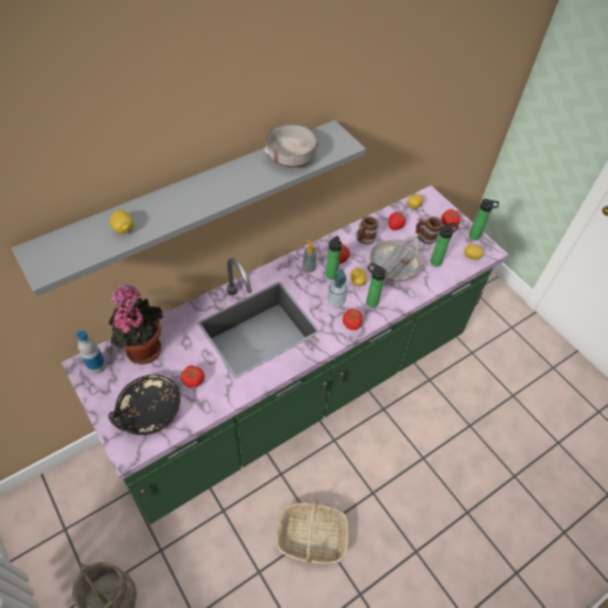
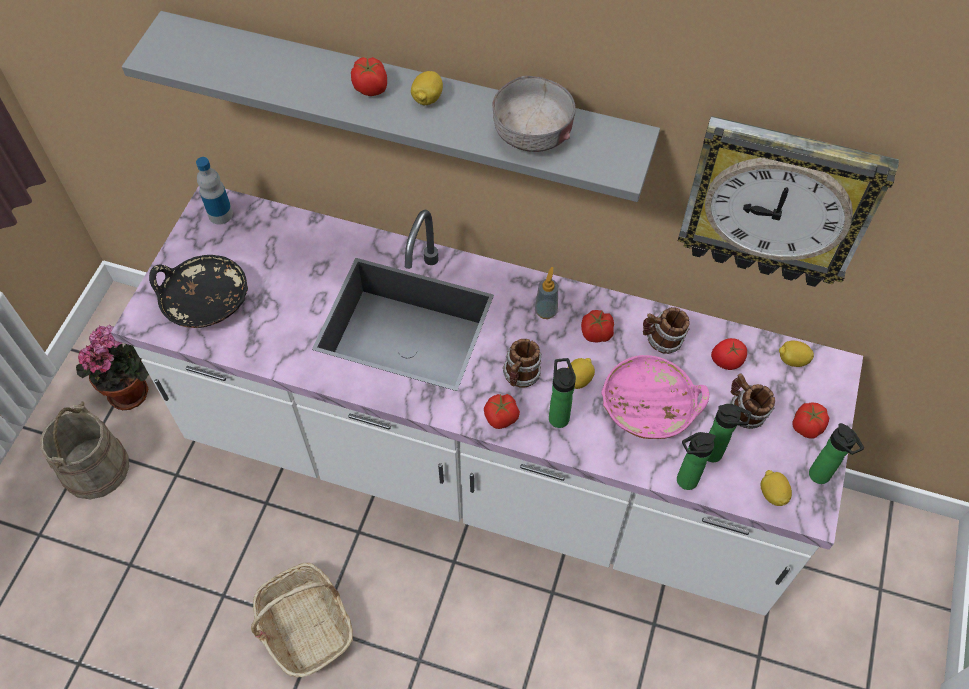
camera: 55 degrees right, 5 degrees up
(123, 229) = (263, 71): lemon -> lemon (427, 99)
(142, 347) = (277, 235): potted plant -> potted plant (130, 390)
(193, 381) = (275, 312): tomato -> tomato (371, 88)
(297, 392) = (484, 470): green counter -> white counter
(330, 277) = (556, 344): bottle -> bottle (683, 481)
(336, 301) = (521, 376): soap dispenser -> mug
(389, 127) = (778, 203): none -> wall clock
(395, 266) = (650, 406): grey bowl -> pink bowl

